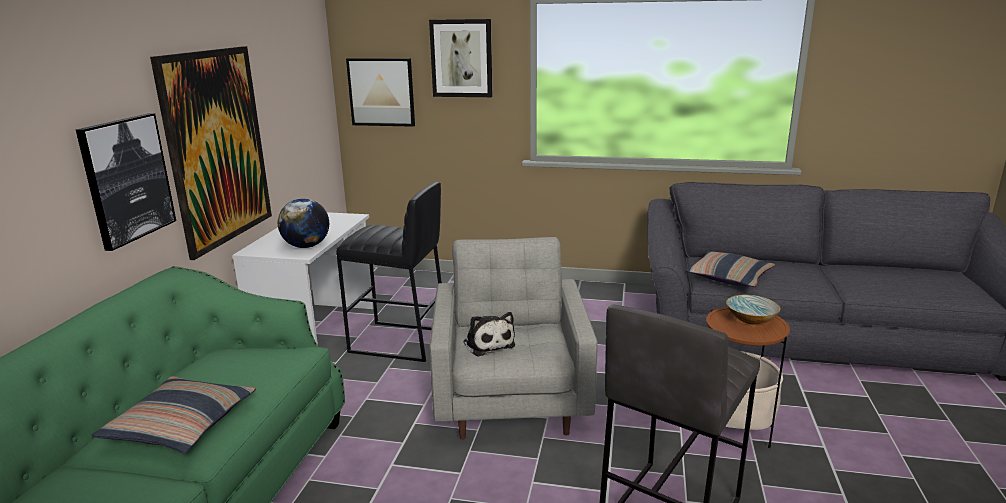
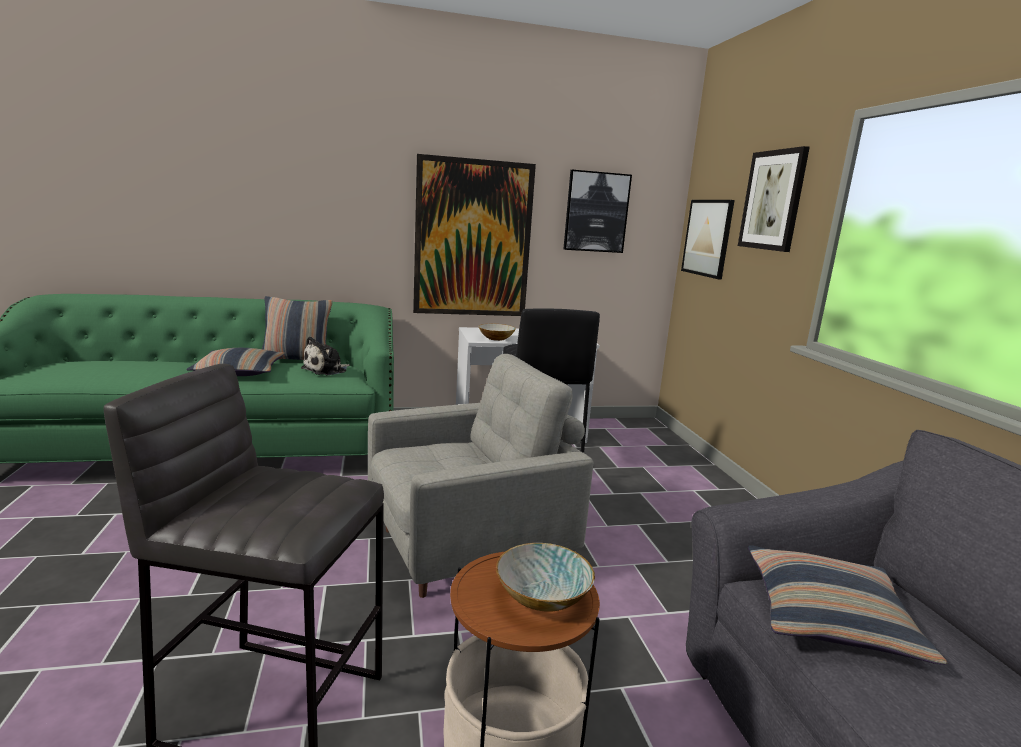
camera: 65 degrees right, 5 degrees down
(127, 179) = (368, 233): picture -> picture (596, 212)
(155, 383) = (297, 360): none -> pillow
(306, 246) = (496, 338): globe -> bowl
(488, 343) = (436, 454): plush toy -> plush toy (326, 370)

